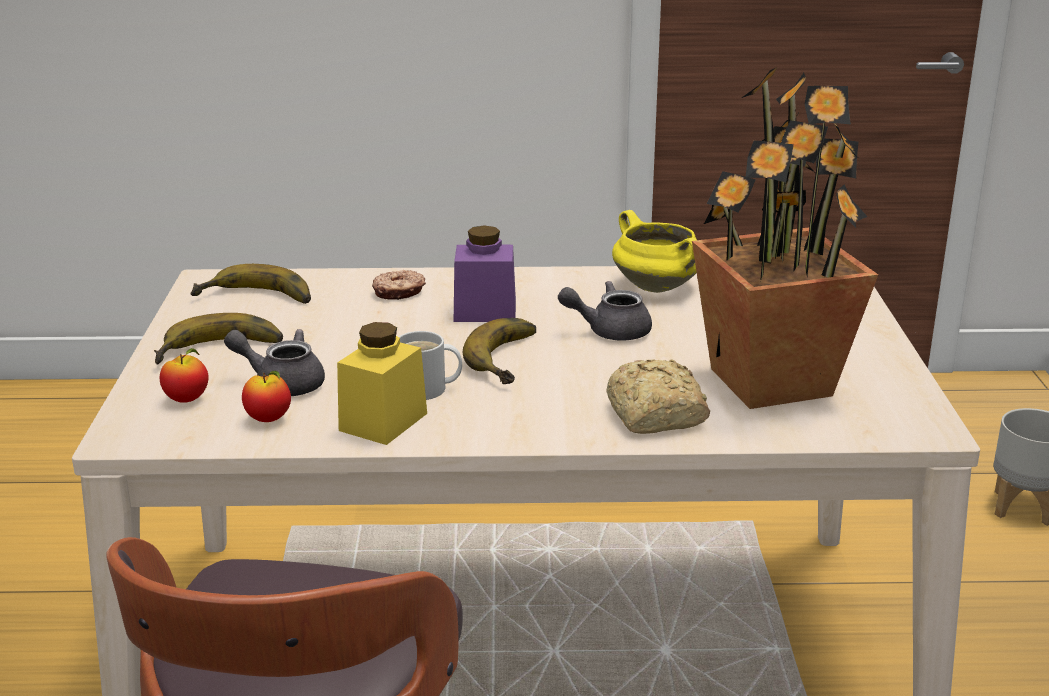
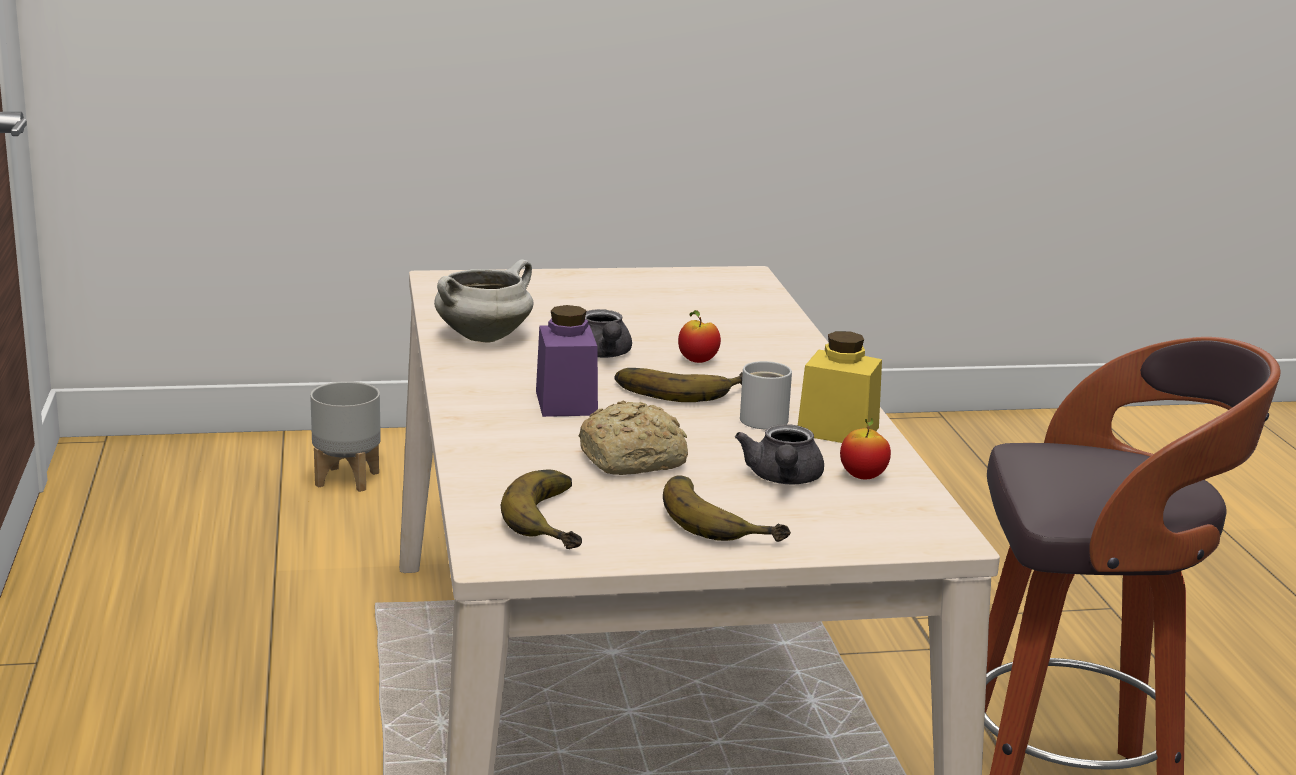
camera: 100 degrees left, 5 degrees down
(187, 399) = (845, 520): apple -> apple (698, 361)
(399, 293) = (521, 444): donut -> none
(654, 416) = (769, 342): bread -> bread (635, 460)
(658, 287) = (484, 337): yellow cooking pot -> white cooking pot
(772, 381) = (685, 307): potted plant -> none

